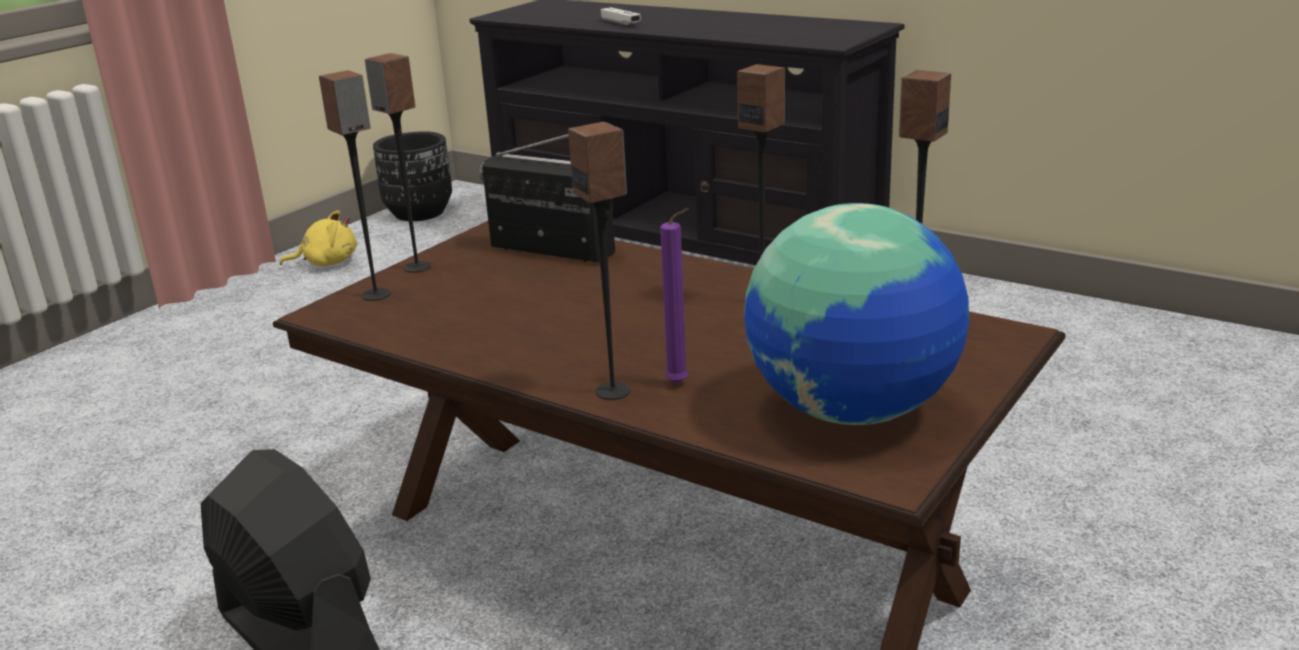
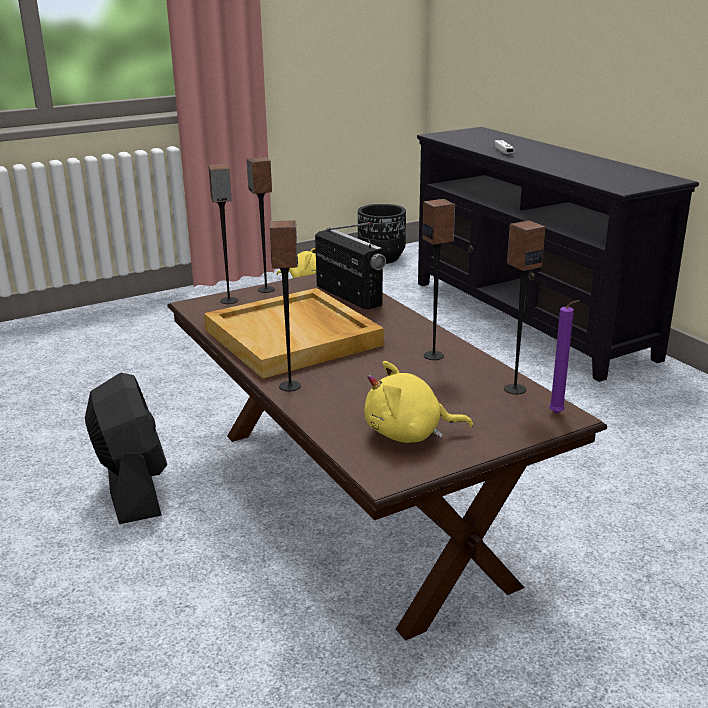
camera: 25 degrees right, 0 degrees up
(539, 323) = (294, 337): none -> beige tray
(680, 384) = (330, 392): purple candle -> purple candle (558, 414)
(854, 410) = (409, 434): globe -> yellow plush toy

